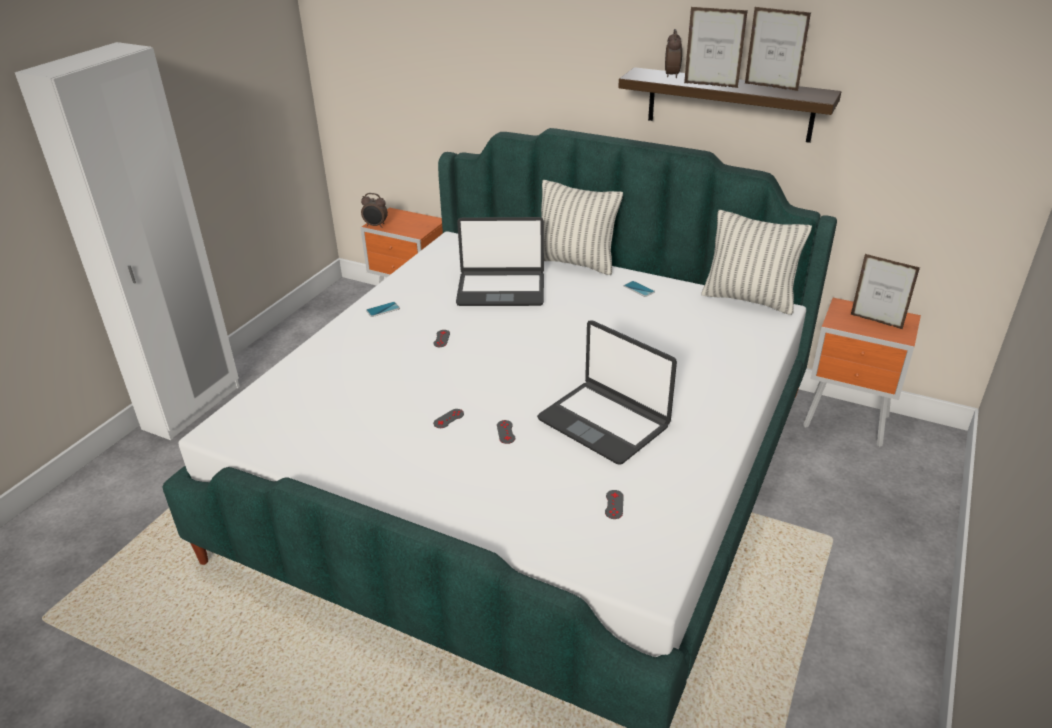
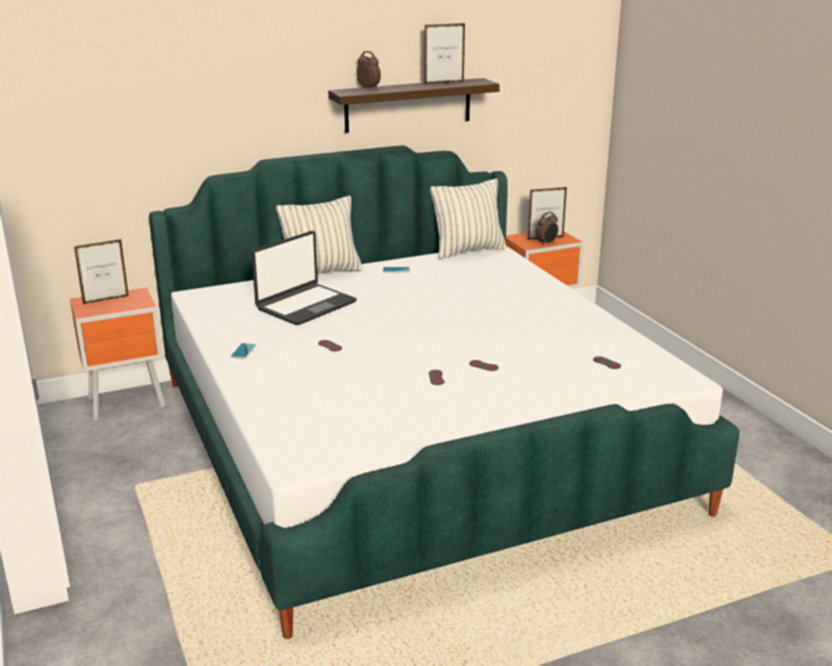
camera: 50 degrees left, 10 degrees down
(375, 226) = (89, 313): alarm clock -> alarm clock (546, 244)
(604, 422) = (523, 335): laptop -> none
(711, 85) = (409, 88): picture frame -> picture frame (106, 300)

